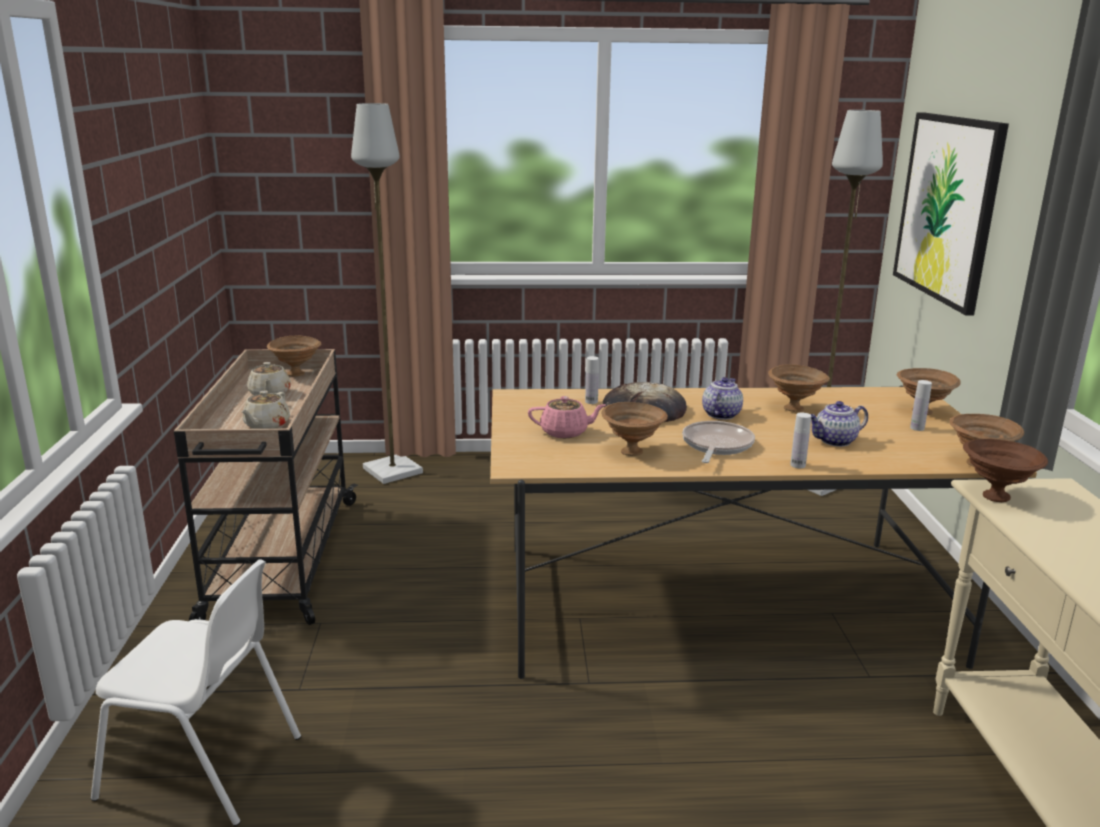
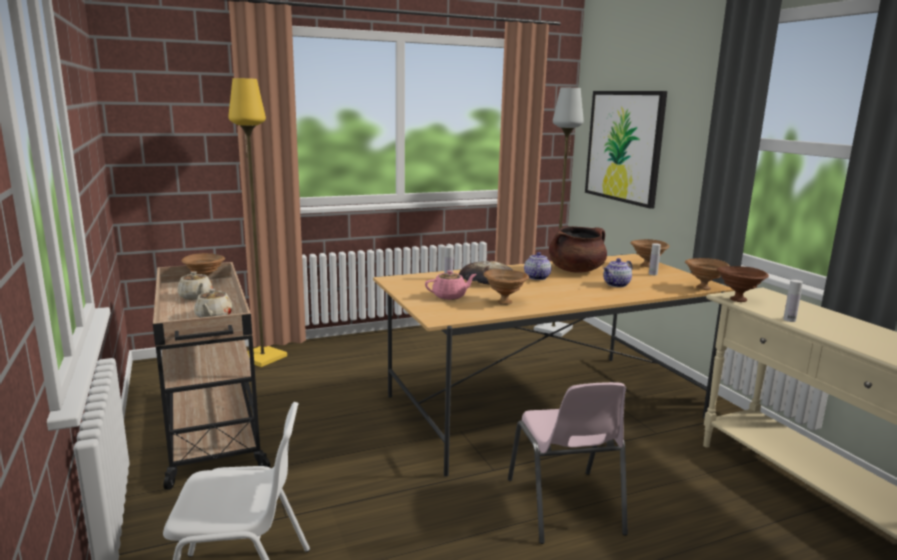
camera: 20 degrees left, 5 degrees down
(391, 471) = (261, 357): grey floor lamp -> yellow floor lamp
(652, 758) = (565, 507): none -> pink chair
(716, 446) = (552, 294): frying pan -> none
(795, 409) = (576, 270): brown bowl -> brown cooking pot
(798, 465) = (609, 299): white bottle -> white bottle (789, 320)

